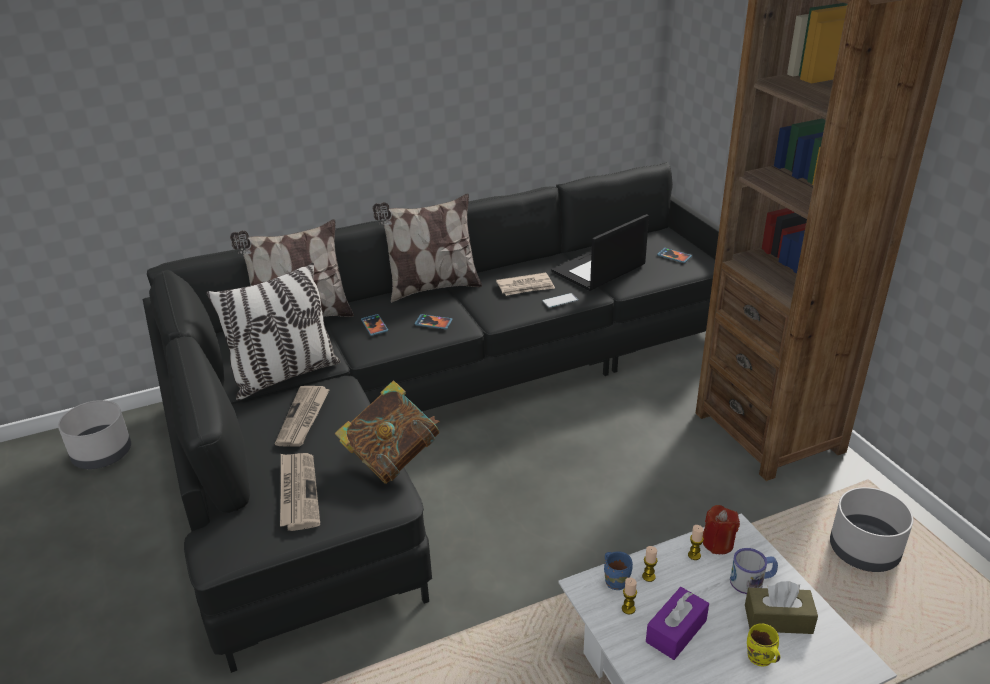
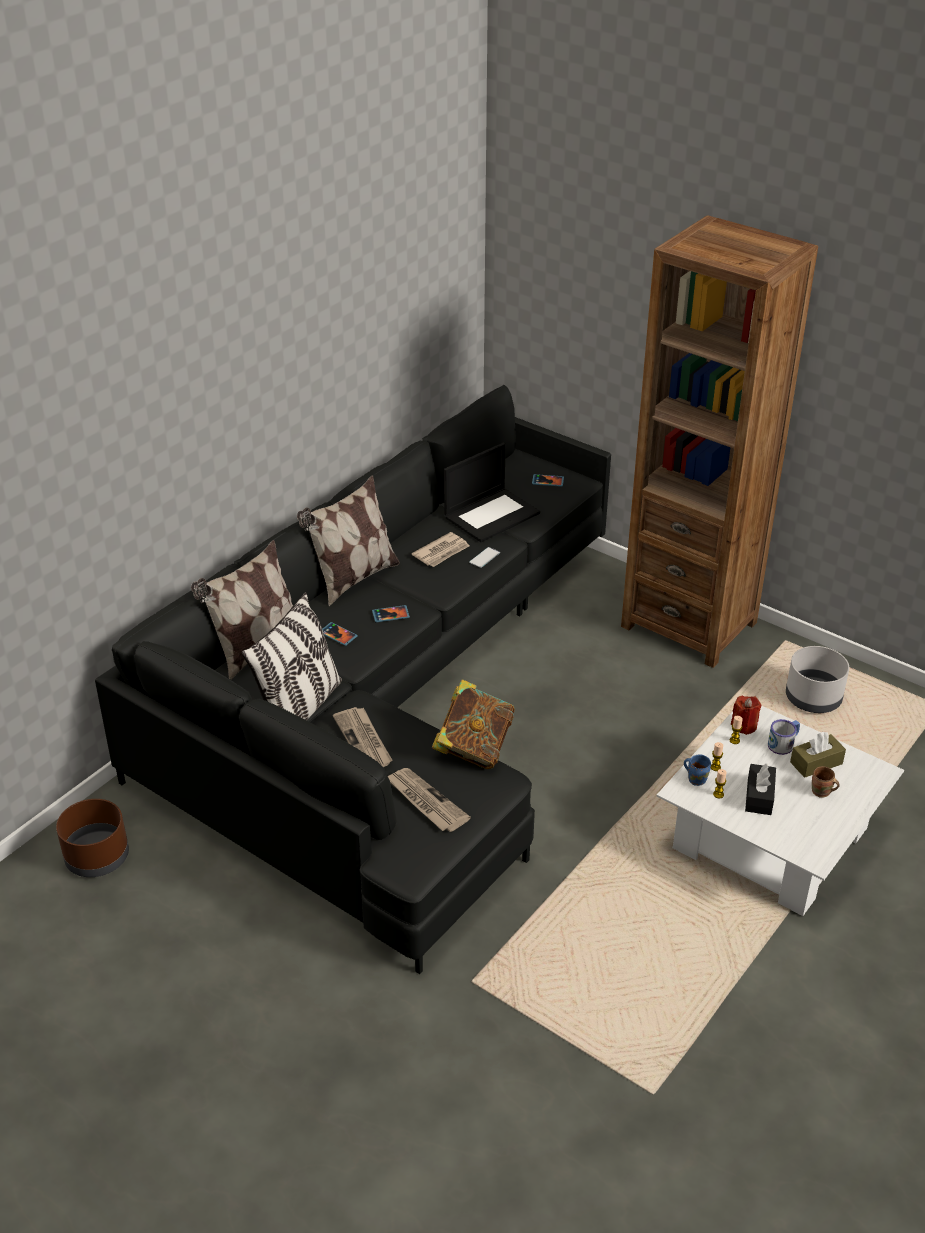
camera: 30 degrees left, 5 degrees up
(103, 454) = (97, 857): grey planter -> brown planter
(598, 269) = (492, 514): laptop -> laptop turned 150 degrees counterclockwise
(676, 631) = (759, 796): purple tissue box -> black tissue box
(759, 659) = (821, 793): yellow mug -> brown mug

